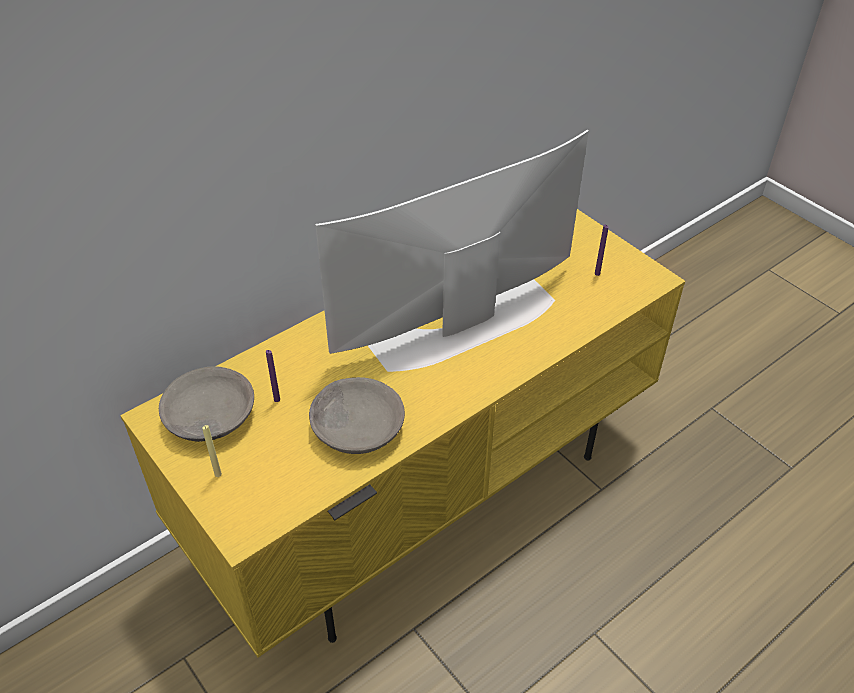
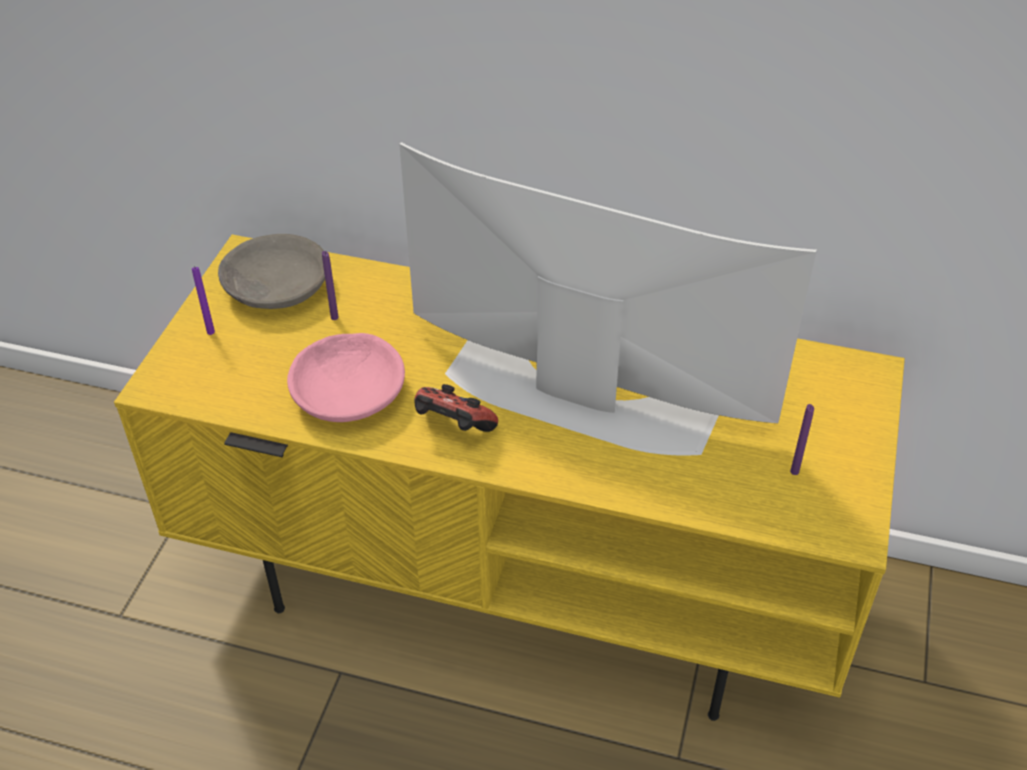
camera: 55 degrees right, 0 degrees up
(218, 474) = (211, 332): yellow candle -> purple candle
(357, 425) = (349, 391): grey bowl -> pink bowl
(439, 391) = (453, 428): none -> game controller

